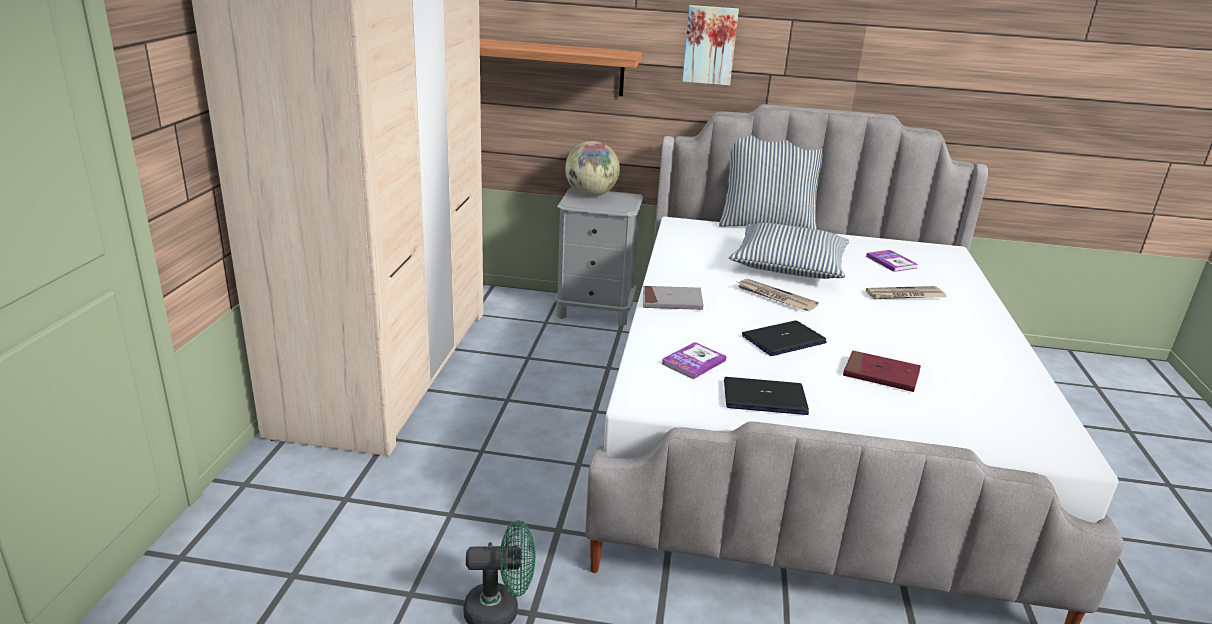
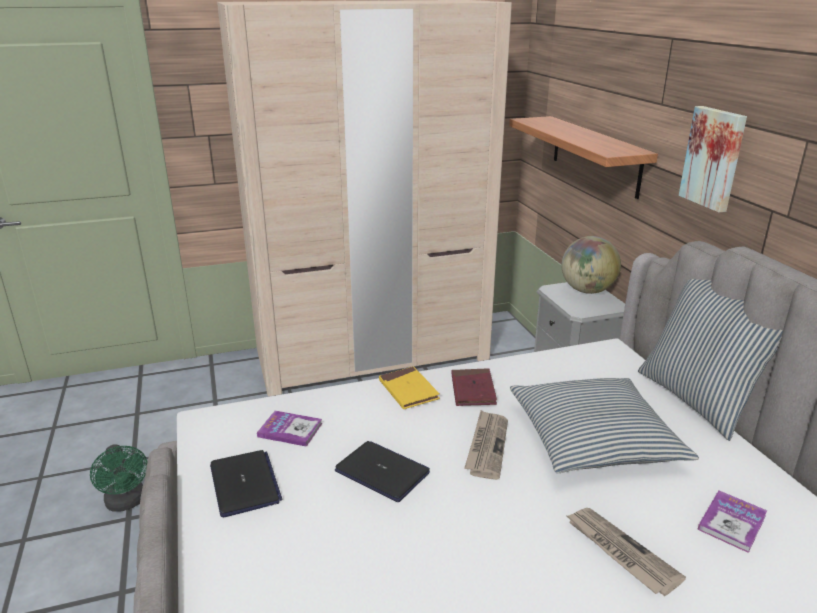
camera: 65 degrees right, 0 degrees up
(672, 301) = (408, 390): grey book -> yellow book
(881, 375) = (351, 560): red book -> red book (473, 390)

